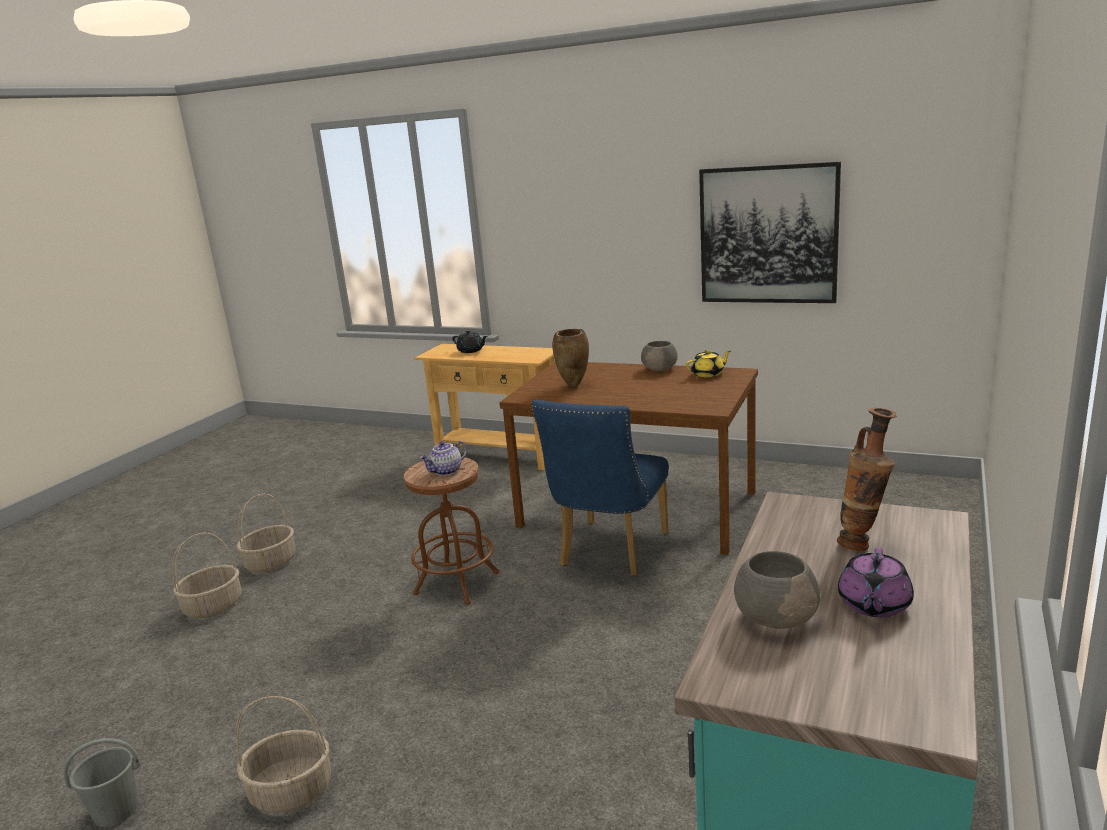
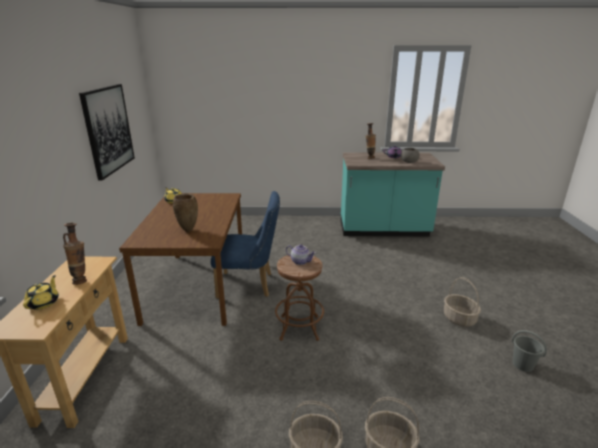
camera: 115 degrees left, 5 degrees up
(471, 351) = (44, 303): black teapot -> yellow teapot
(497, 356) = (82, 280): none -> vase
(660, 369) = (159, 212): grey bowl -> none

